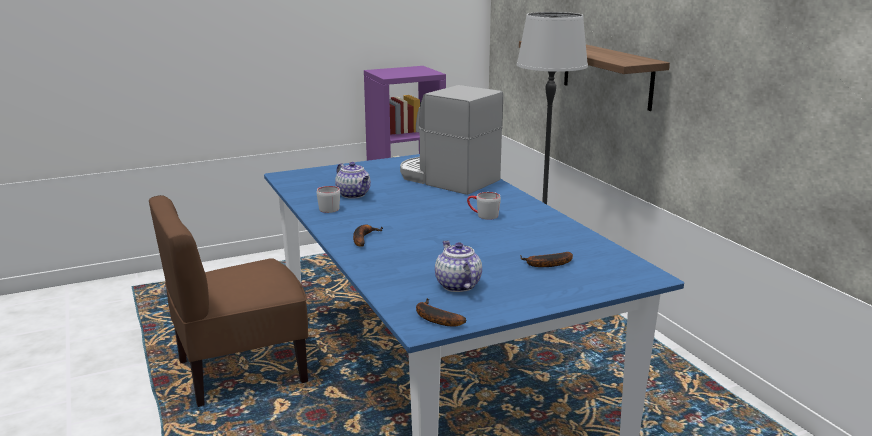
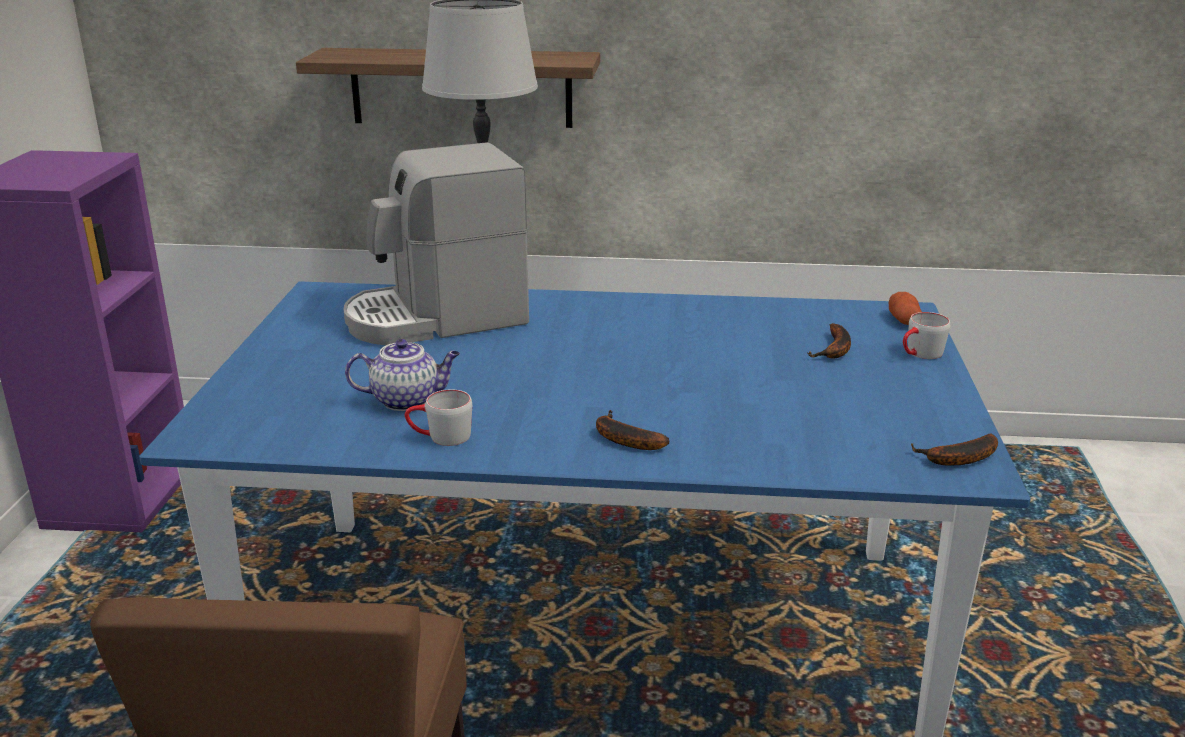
camera: 60 degrees left, 5 degrees up
(457, 285) = (859, 417): teapot -> none
(483, 215) = (623, 337): grey mug -> grey mug (920, 354)
(629, 276) = (904, 320): none -> potato

